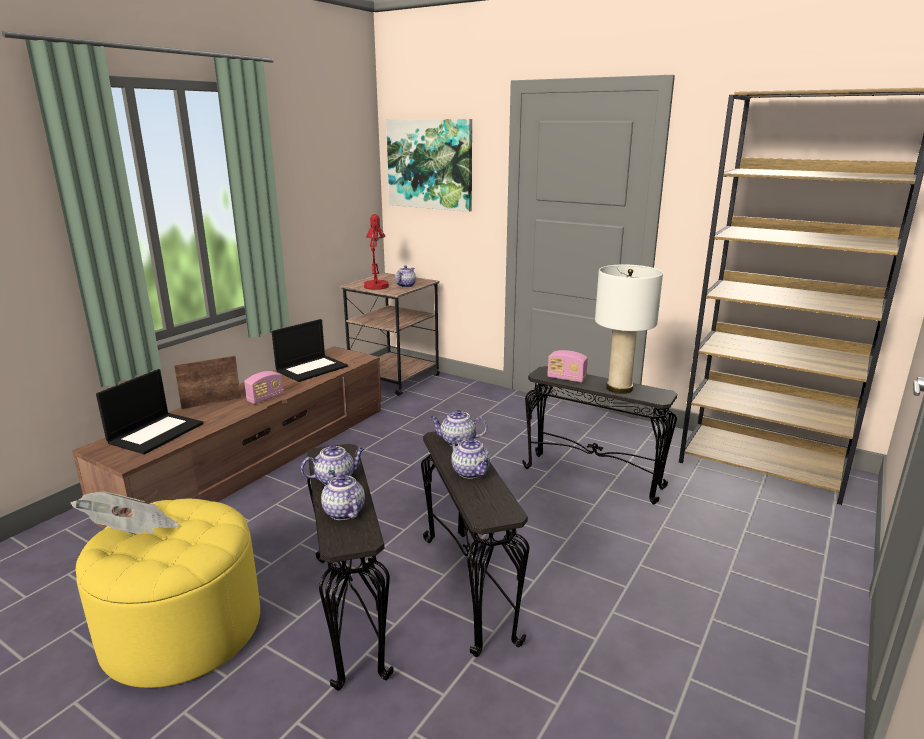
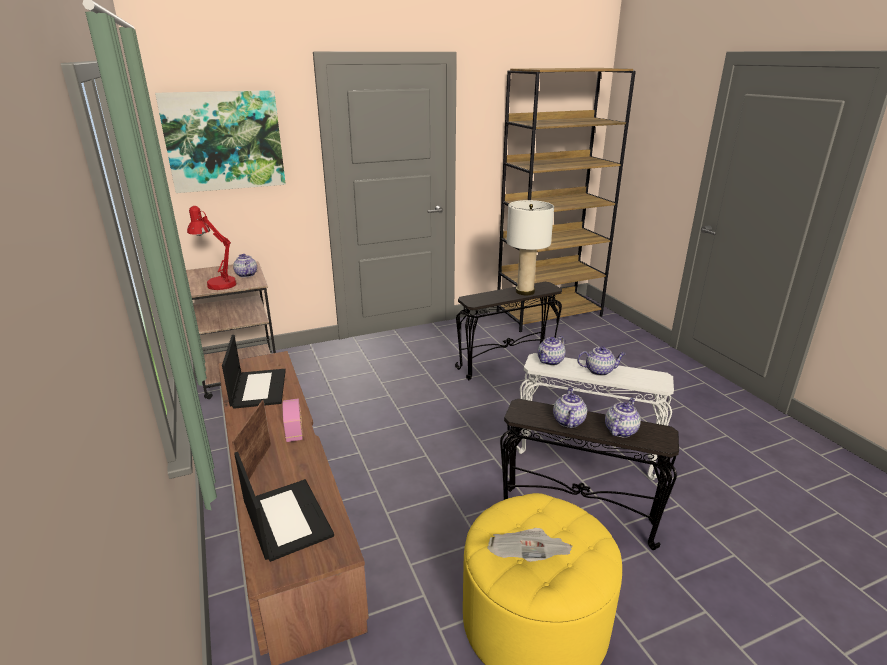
camera: 55 degrees left, 5 degrees up
(343, 512) = (620, 430): teapot -> teapot turned 120 degrees clockwise
(469, 588) = (585, 456): black side table -> white side table
(566, 378) = (490, 298): radio -> none

